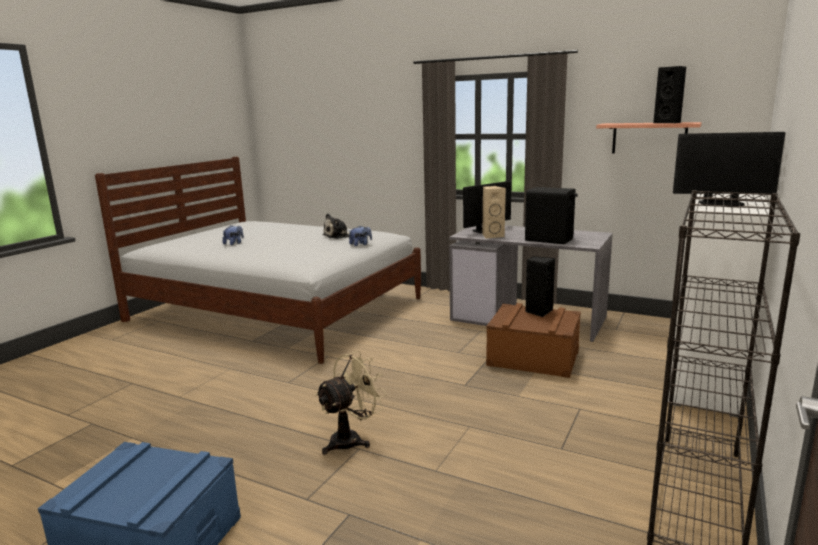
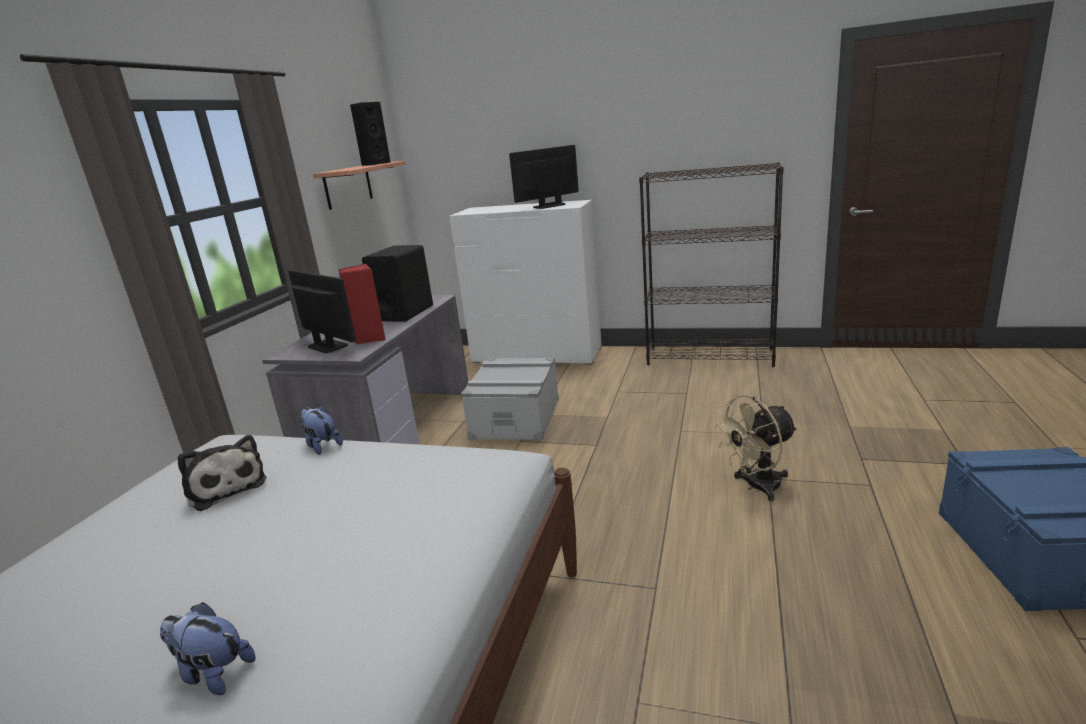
camera: 100 degrees left, 5 degrees up
(351, 439) = (756, 487): beige fan -> beige fan turned 60 degrees counterclockwise
(492, 236) = (369, 338): beige speaker -> red speaker
(533, 358) = (516, 418): brown storage box -> grey storage box
(538, 311) = (489, 374): black speaker -> none
(721, 203) = (549, 206): monitor -> monitor turned 120 degrees counterclockwise

